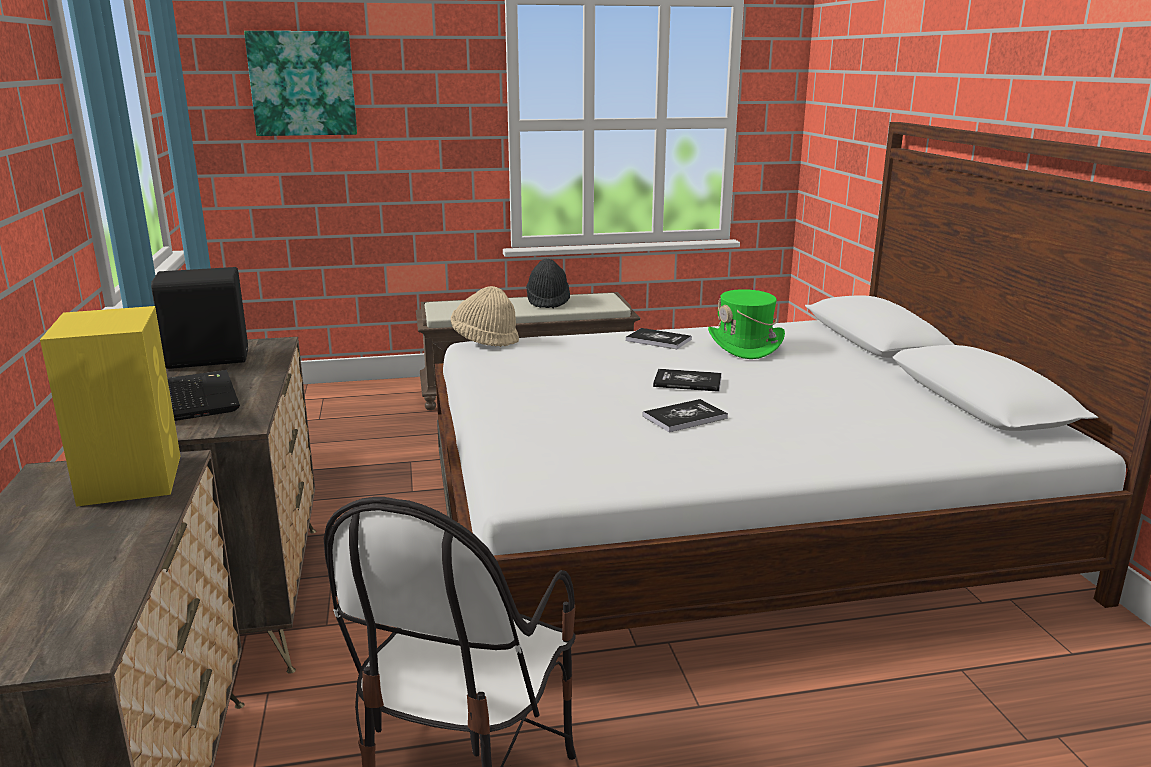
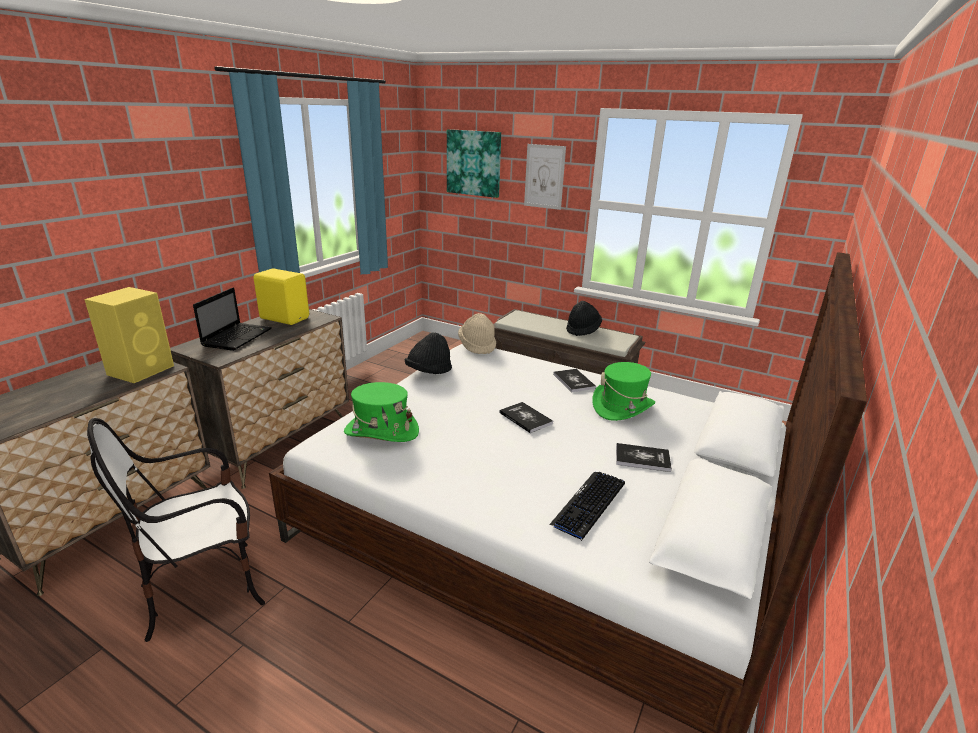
camera: 40 degrees right, 5 degrees up
(206, 359) = (285, 318): black speaker -> yellow speaker
(431, 94) = (544, 176): none -> picture
(486, 380) = (429, 372): none -> black hat
(568, 447) = (381, 431): none -> green hat
(685, 417) = (475, 441): book -> book (642, 458)
(878, 421) = (589, 504): none -> keyboard

